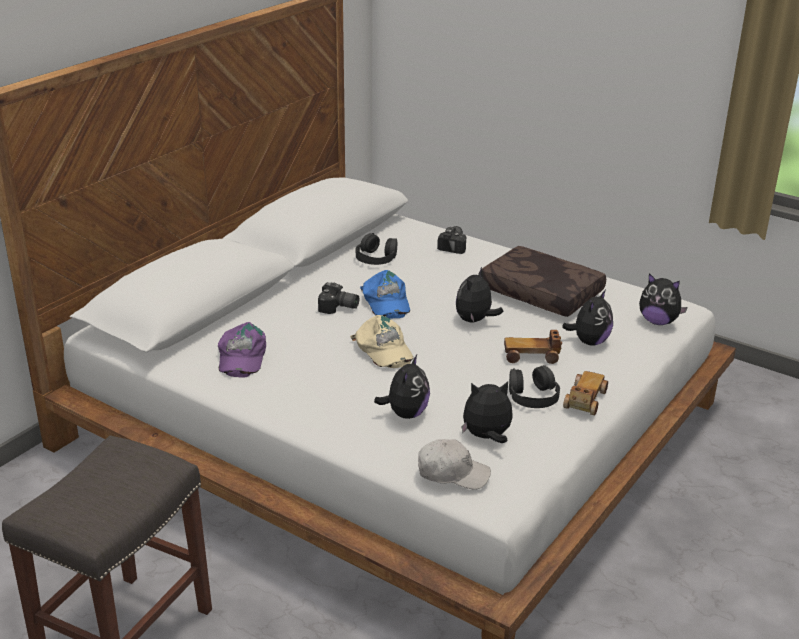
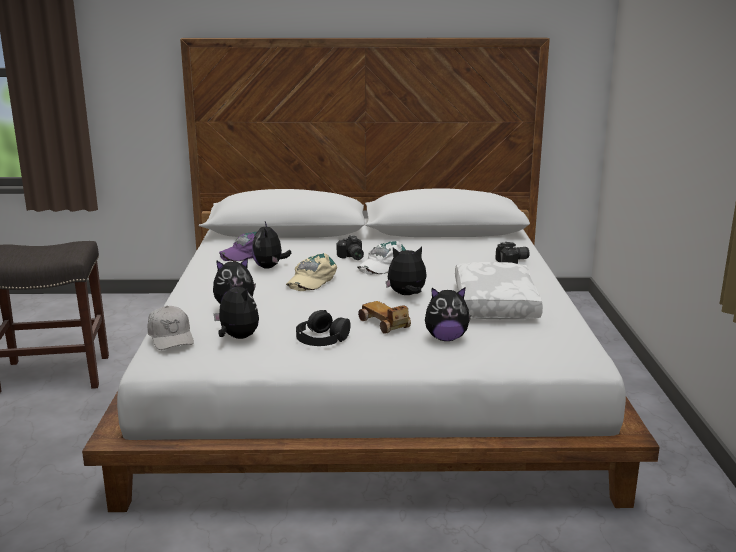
camera: 55 degrees right, 10 degrees down
(376, 257) = (443, 248): black headphones -> none
(386, 301) = (382, 265): blue cap -> white cap
(538, 293) = (493, 303): brown pillow -> white pillow
(585, 400) = (343, 358): toy car -> none
(658, 321) = (536, 356): plush toy -> plush toy (270, 267)

